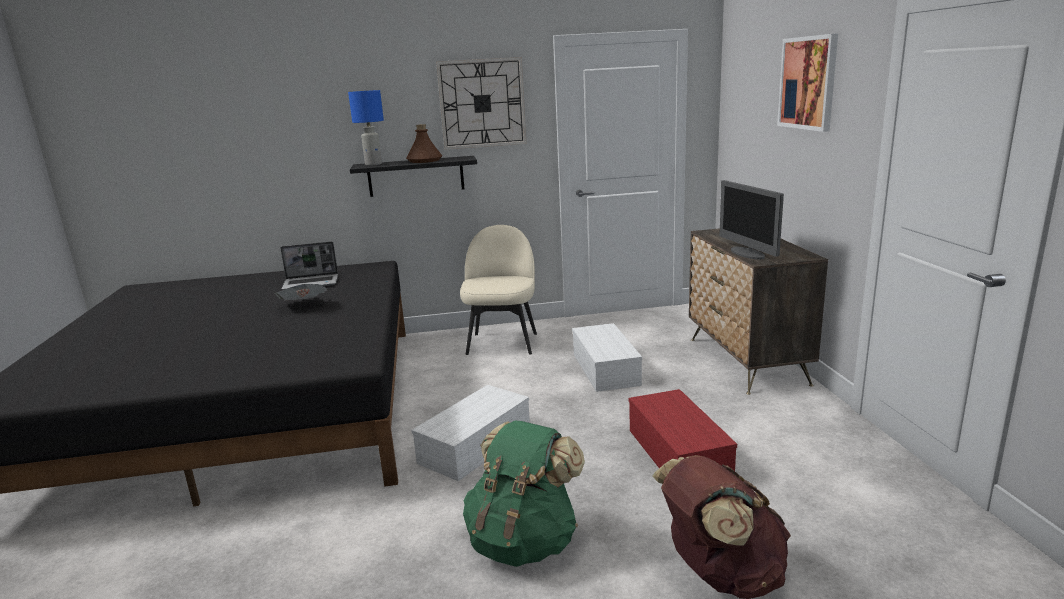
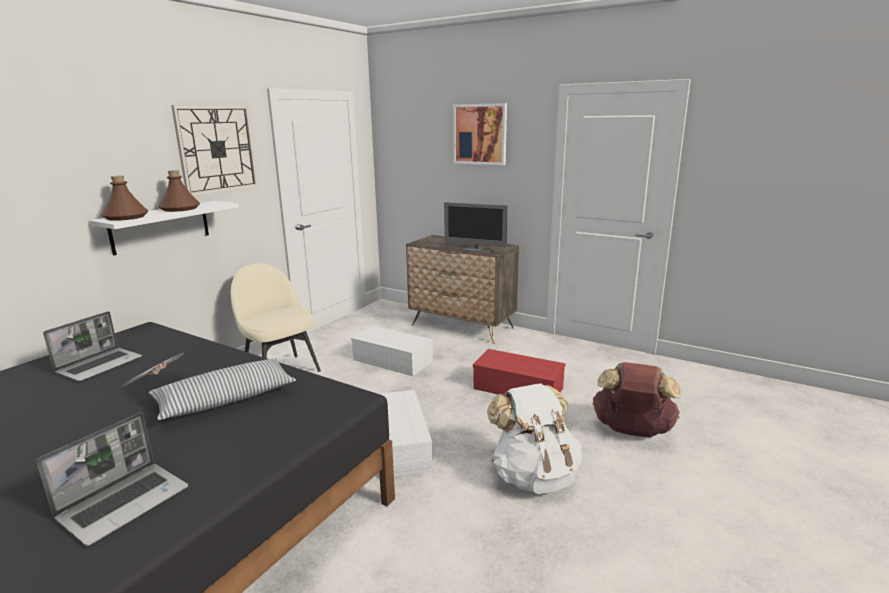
camera: 50 degrees left, 0 degrees up
(159, 367) = (125, 502): none -> laptop
(307, 330) = (226, 399): none -> pillow
(373, 164) = (125, 217): blue table lamp -> brown bottle
(416, 176) = (160, 227): black shelf -> white shelf
(524, 541) = (534, 476): green backpack -> white backpack

